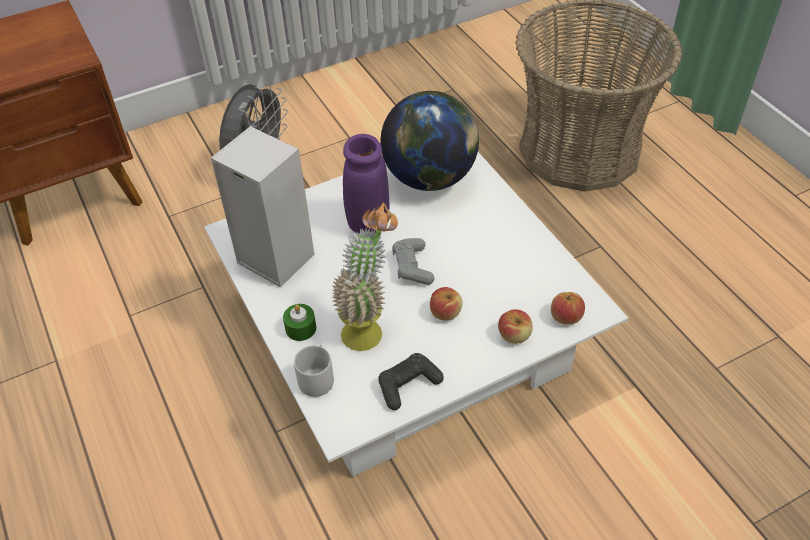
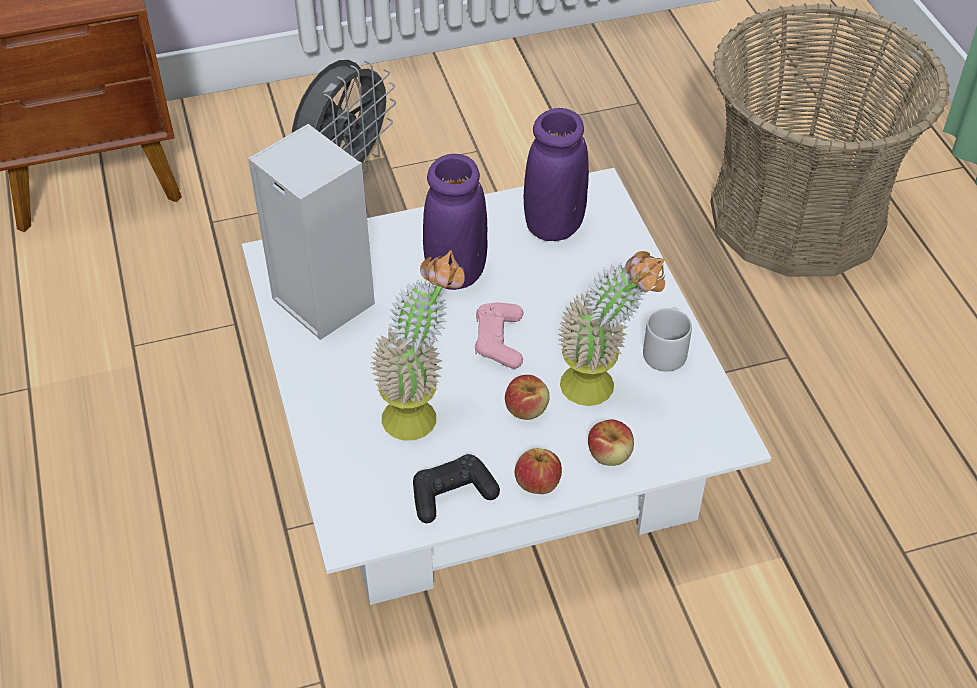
camera: 10 degrees right, 0 degrees up
(301, 328) = (333, 397): green candle -> none
(317, 378) = (337, 465): grey mug -> grey mug (666, 351)
(412, 267) = (499, 341): grey game controller -> pink game controller
(430, 178) = (554, 226): globe -> purple vase
(495, 288) = (601, 388): none -> potted plant
(565, 317) = (685, 442): apple -> apple (537, 483)

